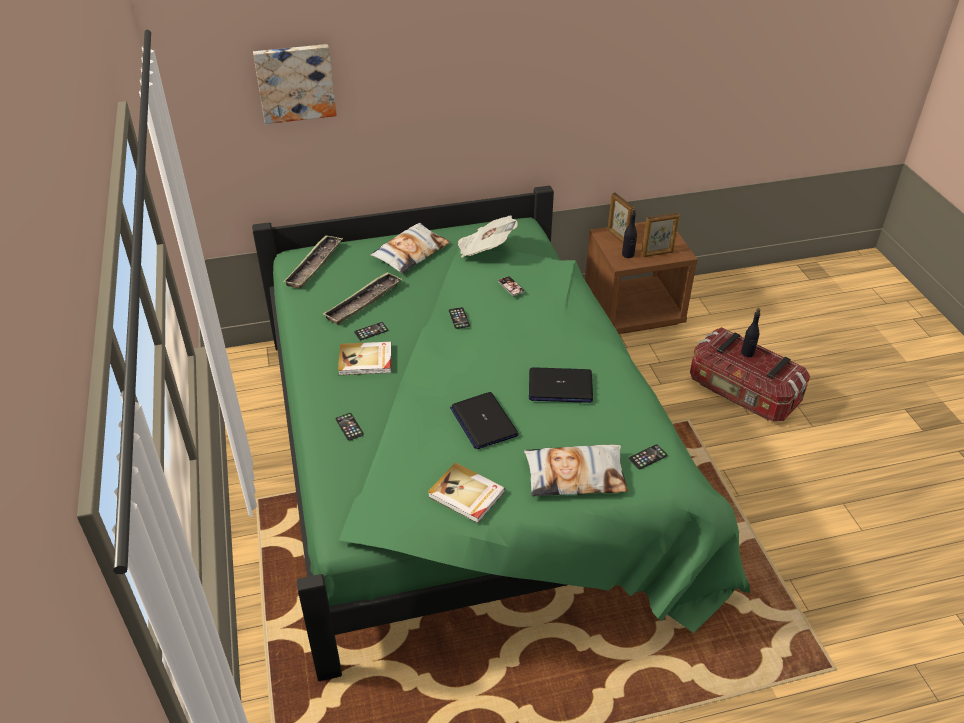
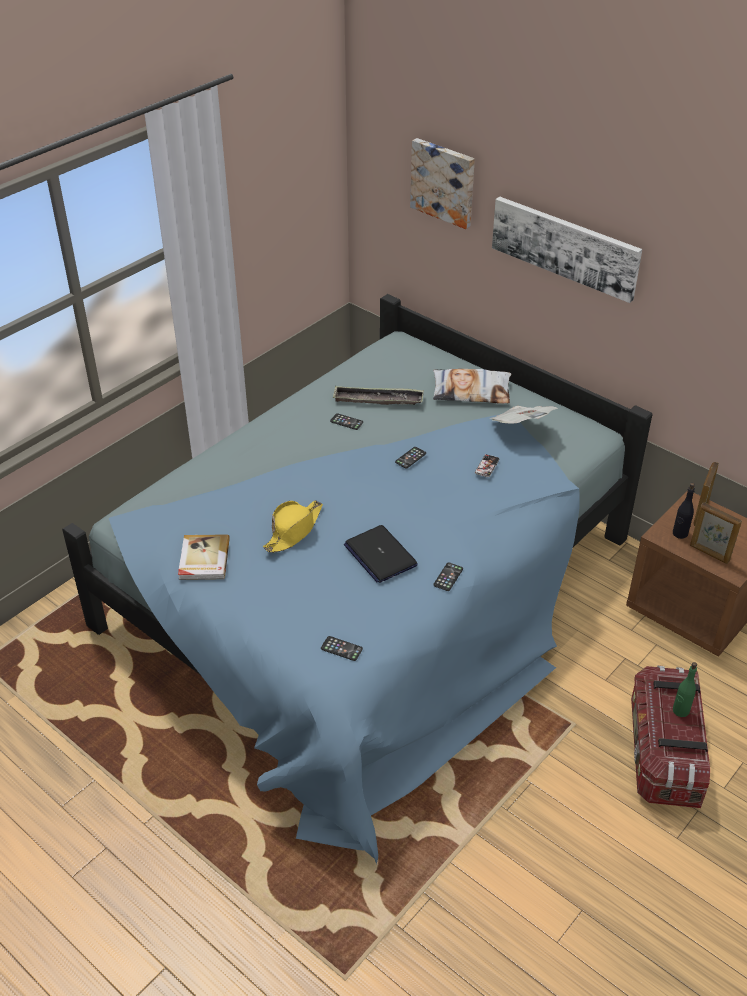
camera: 55 degrees right, 0 degrees up
(314, 265) = (396, 353): tray -> none
(349, 427) = (228, 466): phone -> phone (448, 577)
(366, 360) = (309, 437): book -> none
(441, 85) = (565, 247): none -> picture
(472, 460) = (370, 596): green bed -> blue bed
(483, 421) = (294, 530): laptop -> yellow hat
(575, 475) = (278, 612): pillow -> none
(747, 353) = (680, 710): black bottle -> green bottle

